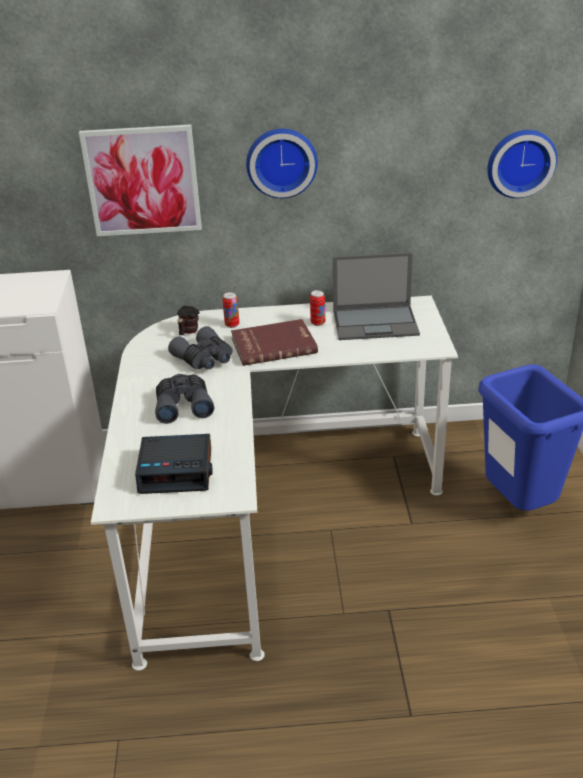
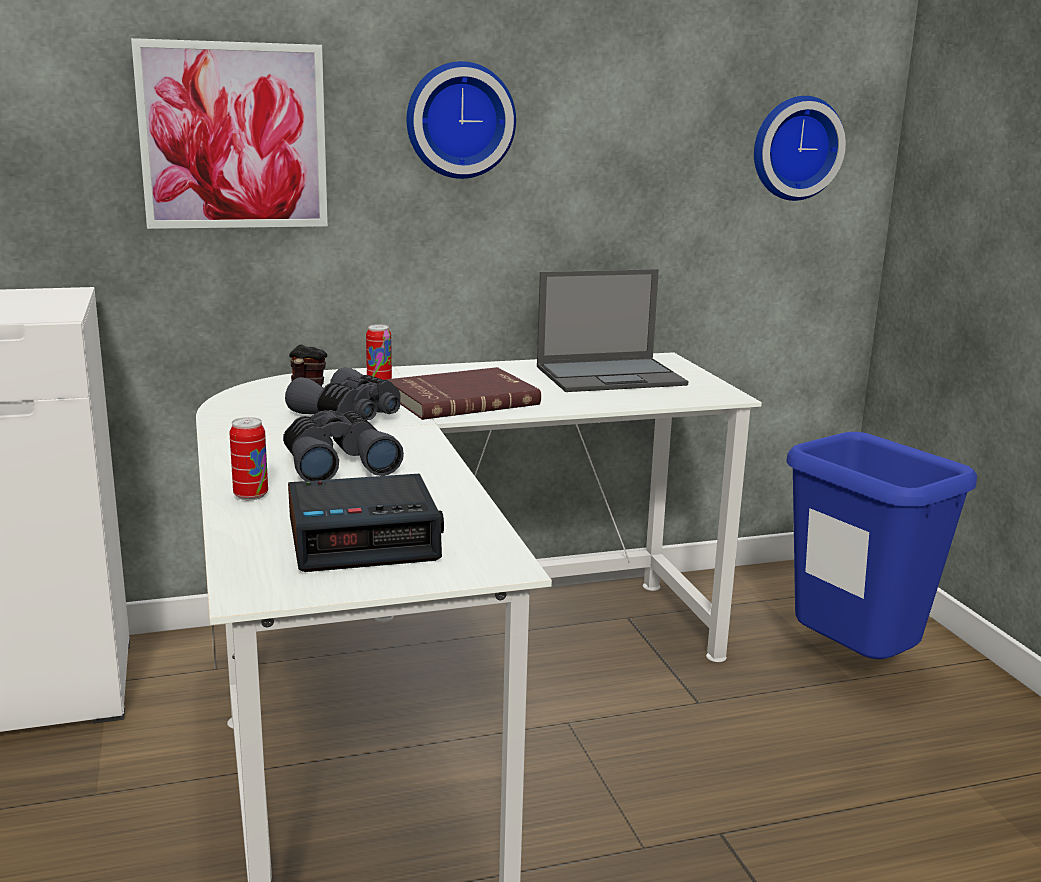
camera: 15 degrees left, 15 degrees down
(318, 323) = (520, 377): can -> can (251, 495)

